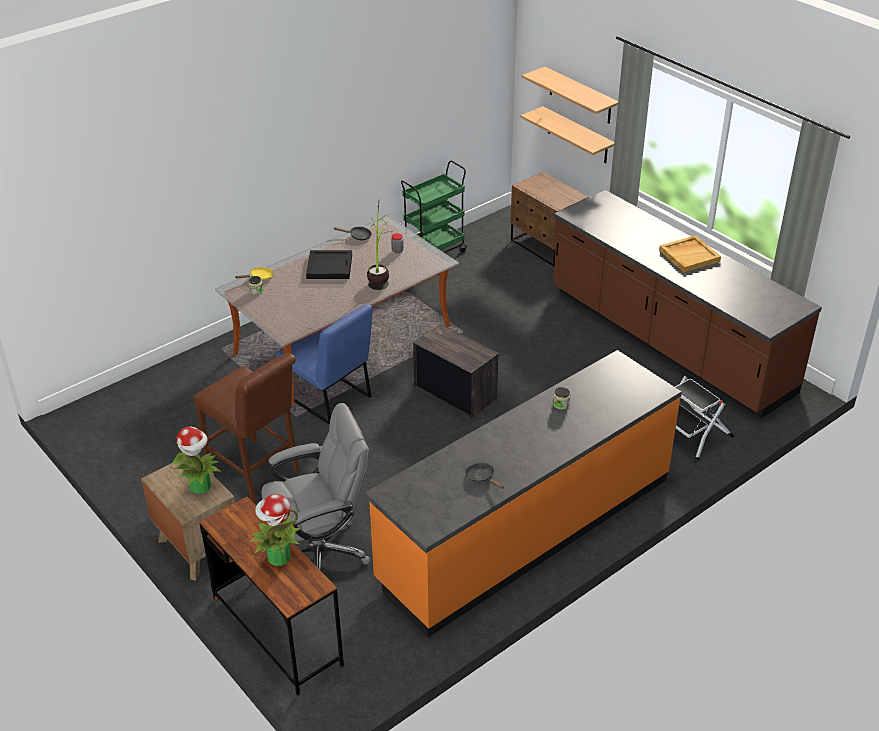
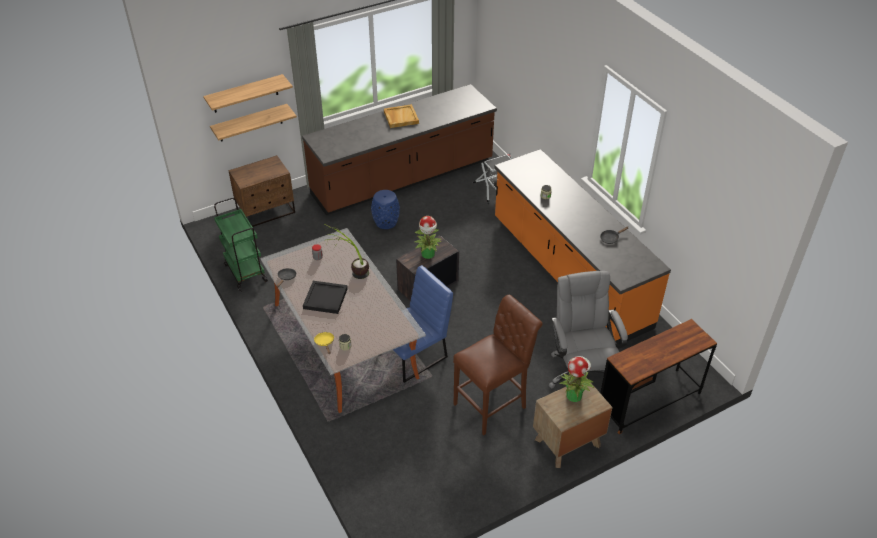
camera: 80 degrees left, 5 degrees up
(278, 557) = (666, 344): potted plant -> potted plant (428, 254)
(566, 340) = (386, 222): none -> blue stool

